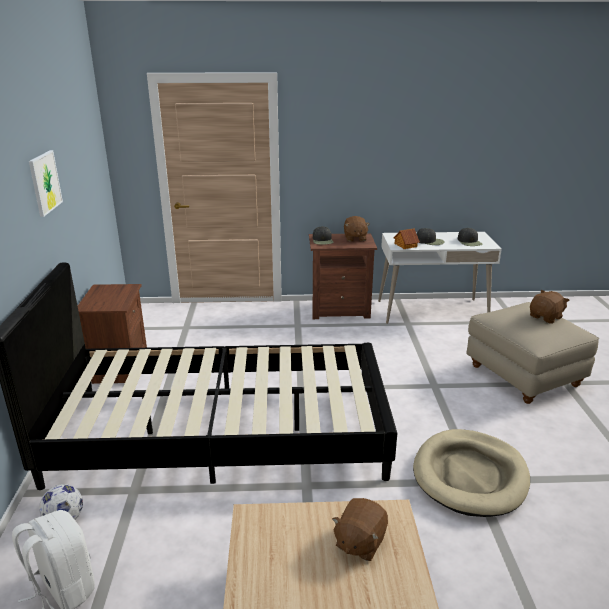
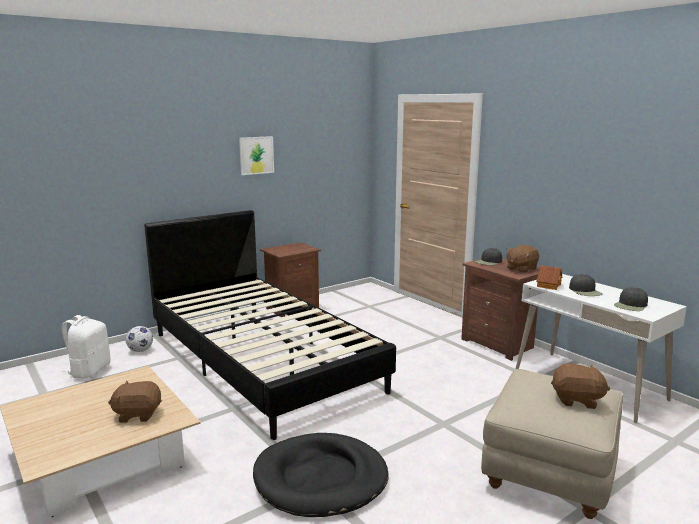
camera: 55 degrees right, 10 degrees down
(470, 475) = (320, 479): beige dog bed -> black dog bed

